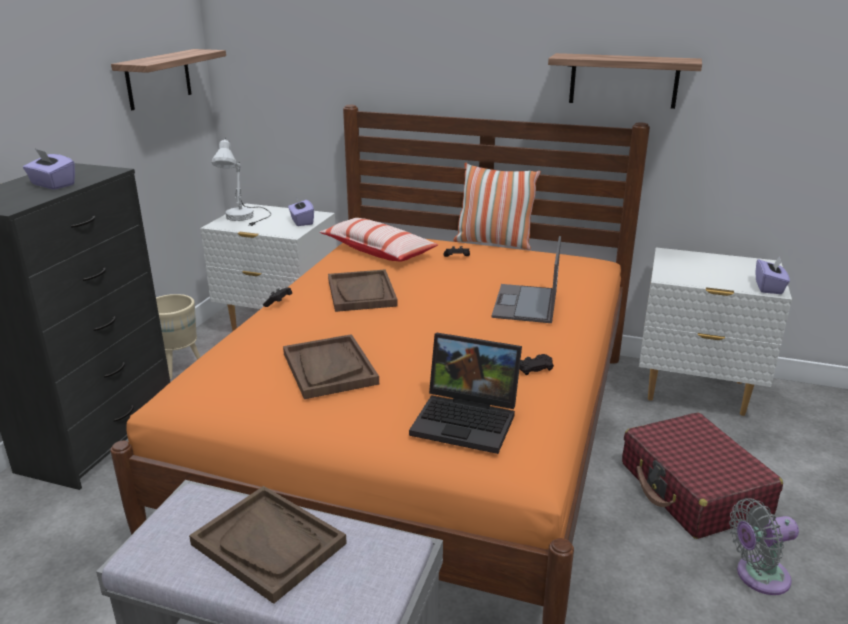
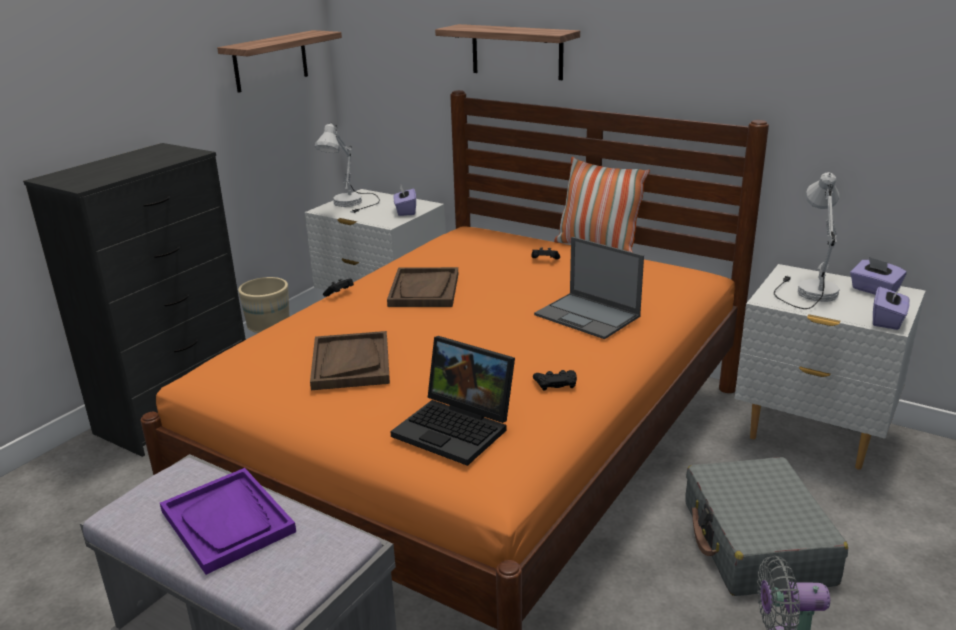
camera: 15 degrees right, 0 degrees up
(52, 185) = (134, 165): purple tissue box -> purple tissue box (874, 290)
(269, 544) = (228, 522): brown tray -> purple tray
(378, 251) = (467, 247): pillow -> none
(525, 304) = (588, 316): laptop -> laptop turned 75 degrees counterclockwise
(623, 80) = (743, 71): shelf -> shelf (517, 52)
(690, 268) = (804, 291): none -> white table lamp
(693, 490) = (756, 543): red suitcase -> grey suitcase

